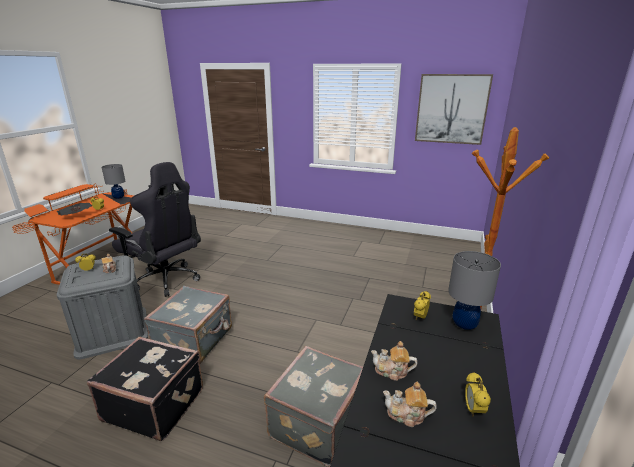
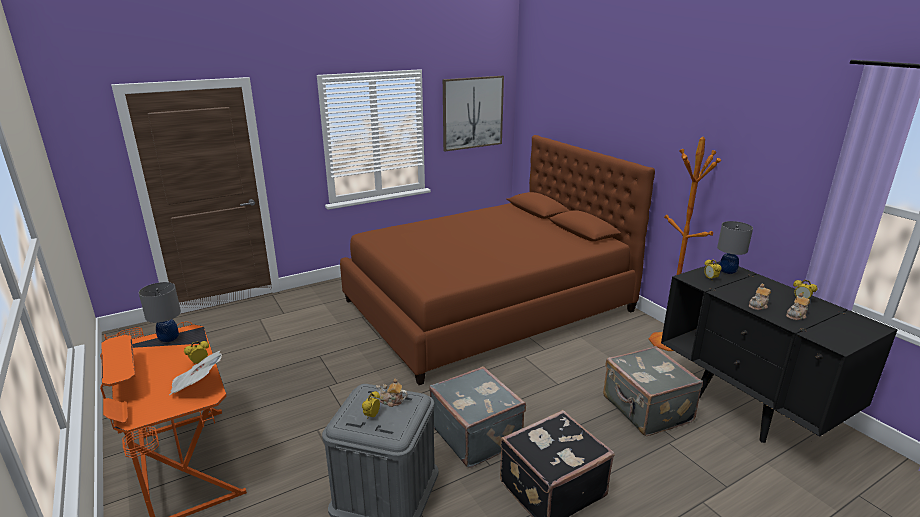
camera: 50 degrees left, 0 degrees up
(164, 279) = (313, 419): black office chair -> none
(364, 276) = (488, 305): none -> brown bed

